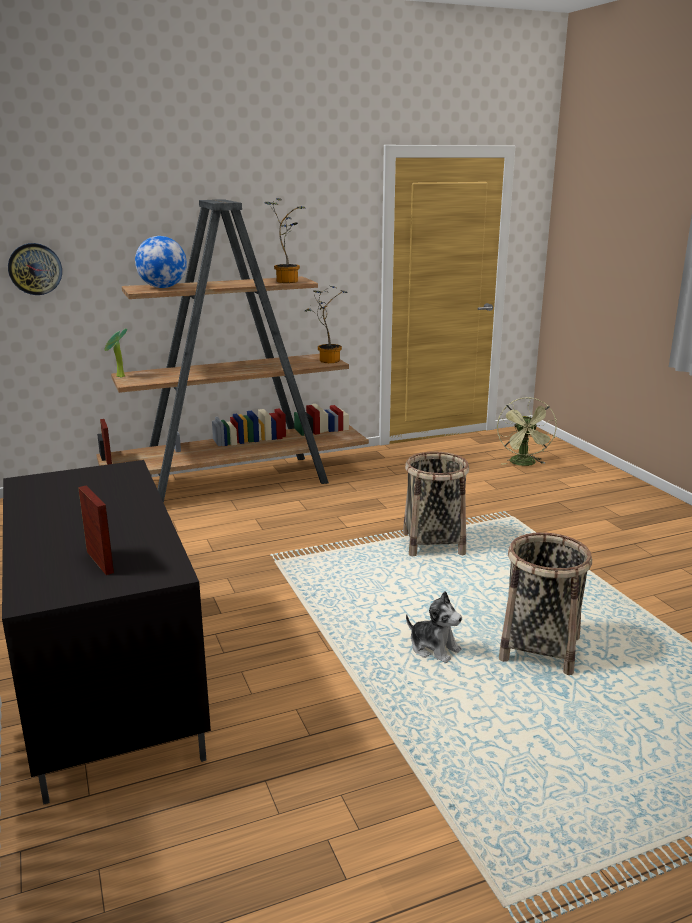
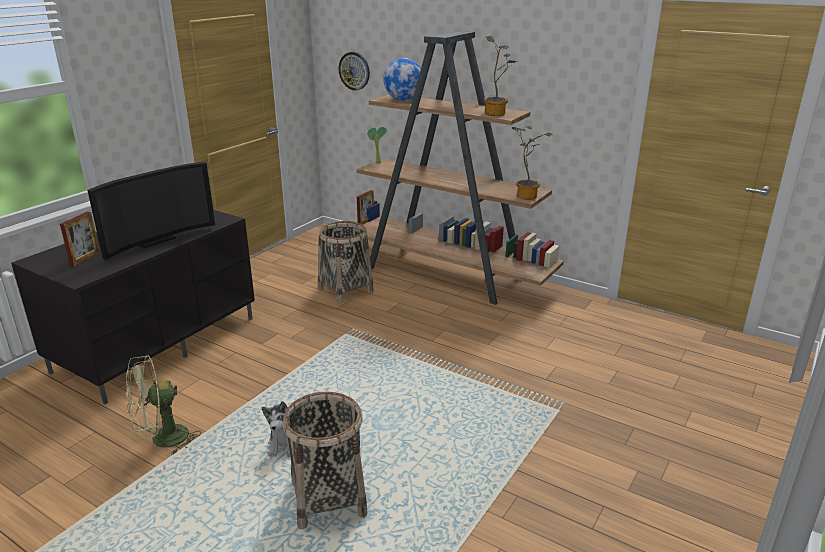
camera: 55 degrees right, 5 degrees up
(117, 513) = (154, 240): none -> television
(434, 543) = (452, 387): basket -> basket (345, 290)
(524, 464) = (695, 380): green fan -> green fan (162, 440)

